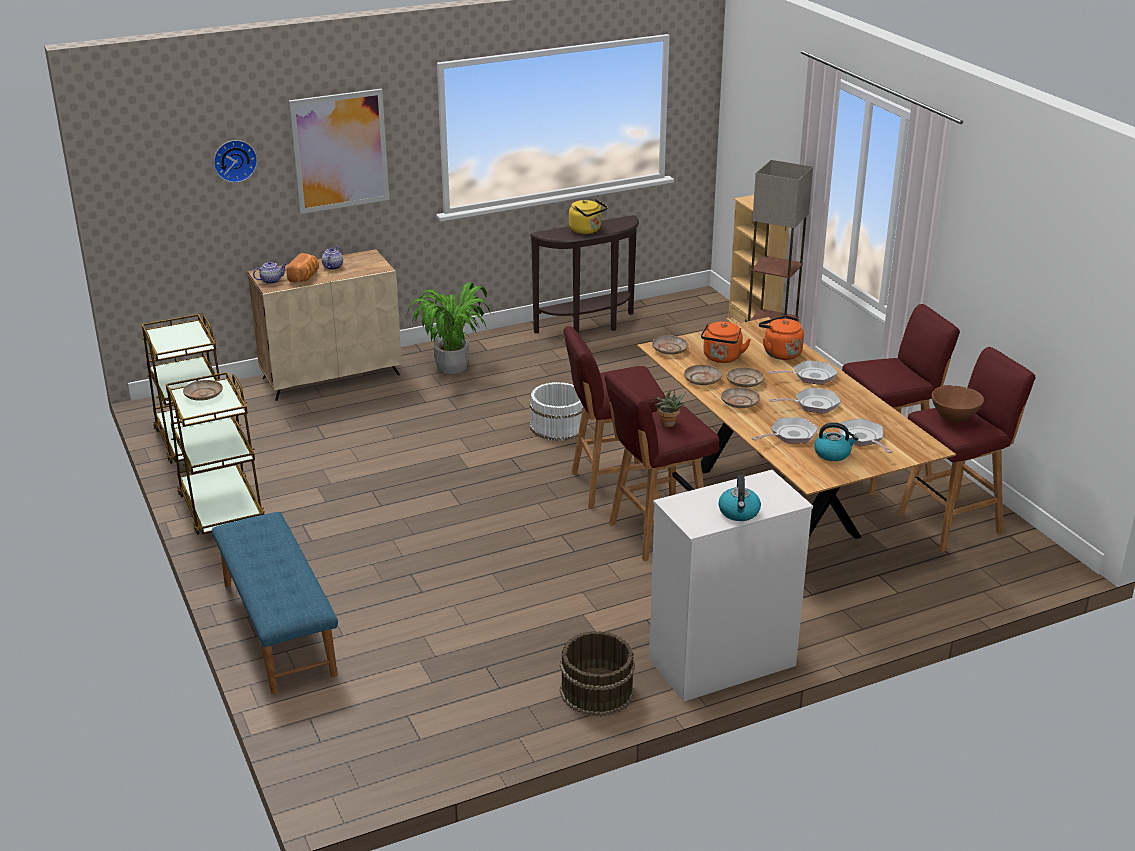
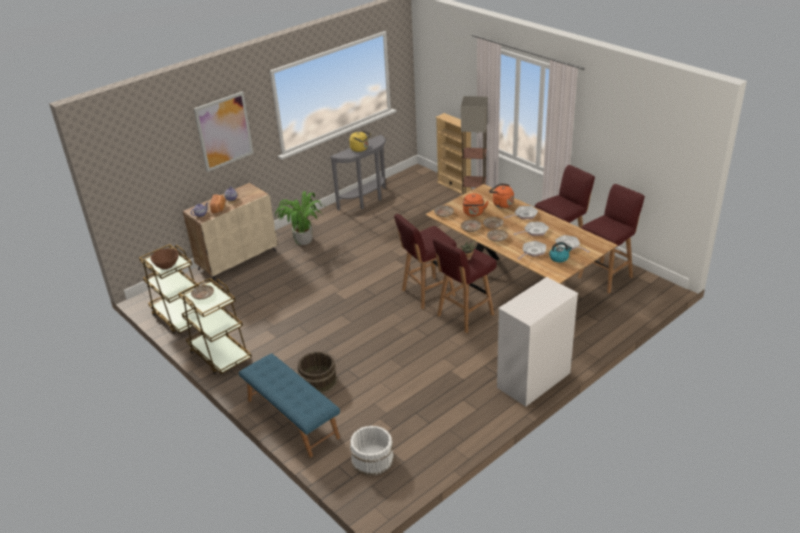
camera: 15 degrees left, 5 degrees up
(234, 160) = (168, 149): wall clock -> none
(557, 426) = (380, 264): white bucket -> white bucket (372, 459)
(589, 327) = (366, 201): brown console table -> grey console table
(596, 691) = (479, 412): brown bucket -> brown bucket (318, 381)
(739, 513) = (545, 305): kettle -> none
(954, 418) = (606, 225): brown bowl -> brown bowl (167, 266)

